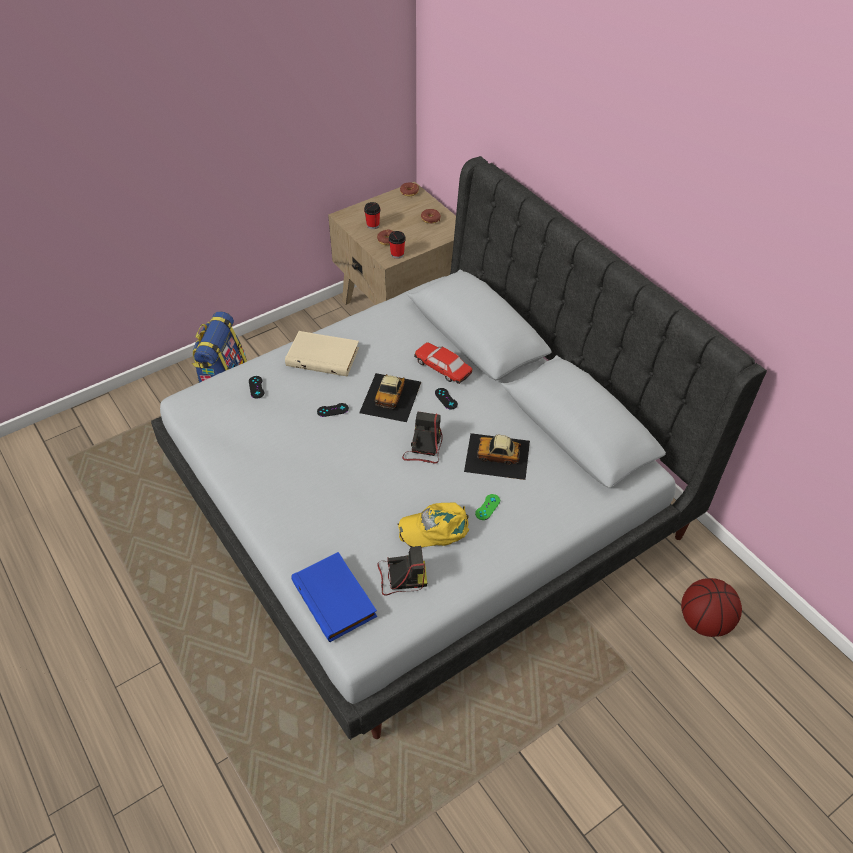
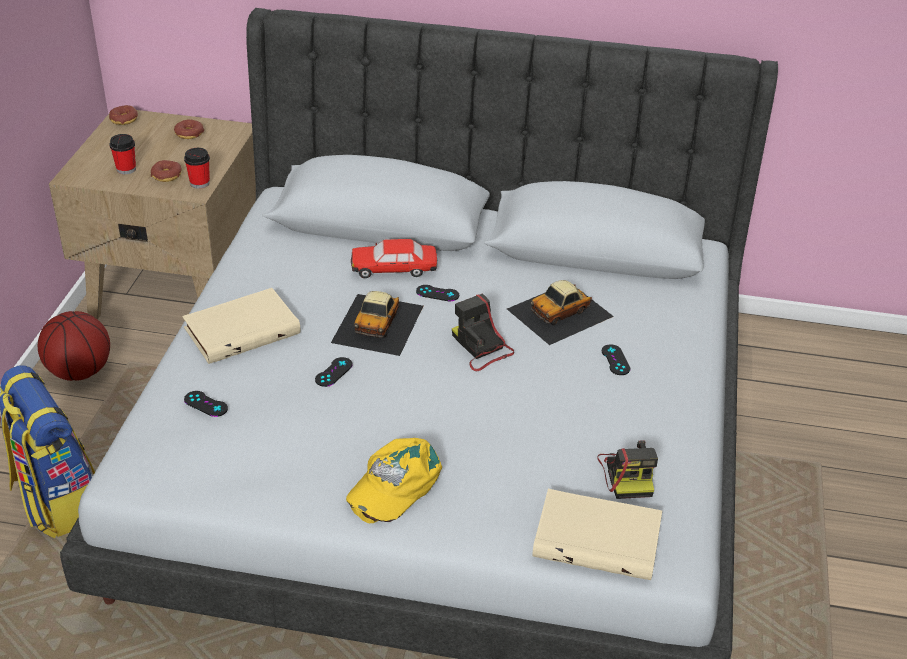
camera: 45 degrees left, 10 degrees down
(336, 598) = (598, 538): blue book -> beige book
(391, 396) = (378, 323): toy car -> toy car turned 45 degrees clockwise
(401, 577) = (628, 474): camera -> camera turned 135 degrees clockwise
(435, 528) = (596, 409): yellow cap -> yellow cap (394, 484)
(487, 507) = (615, 360): green game controller -> black game controller
(703, 621) = (818, 385): basketball -> basketball (79, 372)

